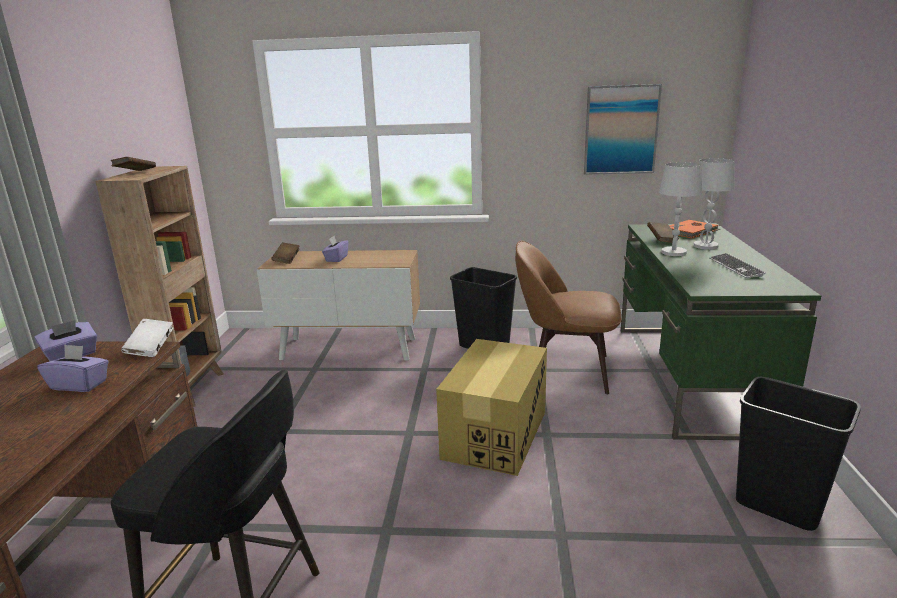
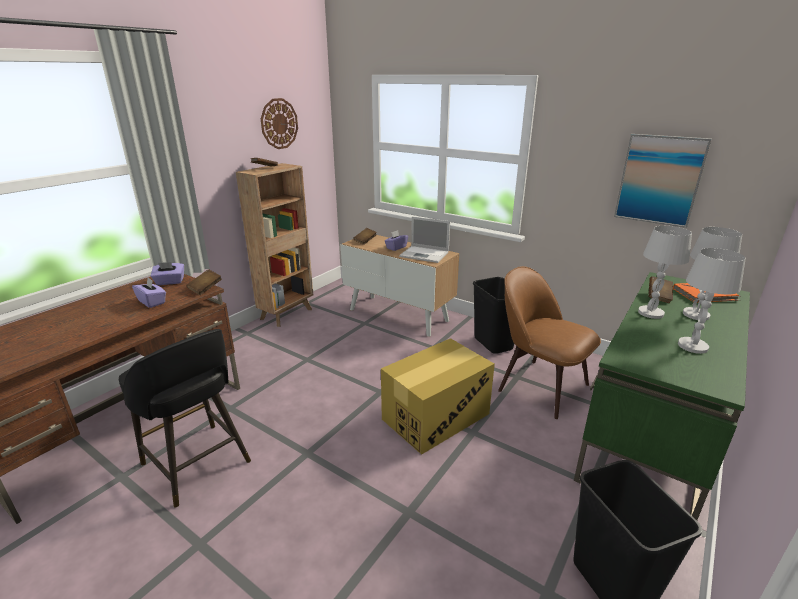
camera: 30 degrees right, 5 degrees up
(134, 109) = (279, 123): none -> wall clock
(151, 348) = (205, 289): white book -> brown book
(381, 258) = (425, 254): none -> laptop
(735, 267) = (693, 346): keyboard -> white table lamp

